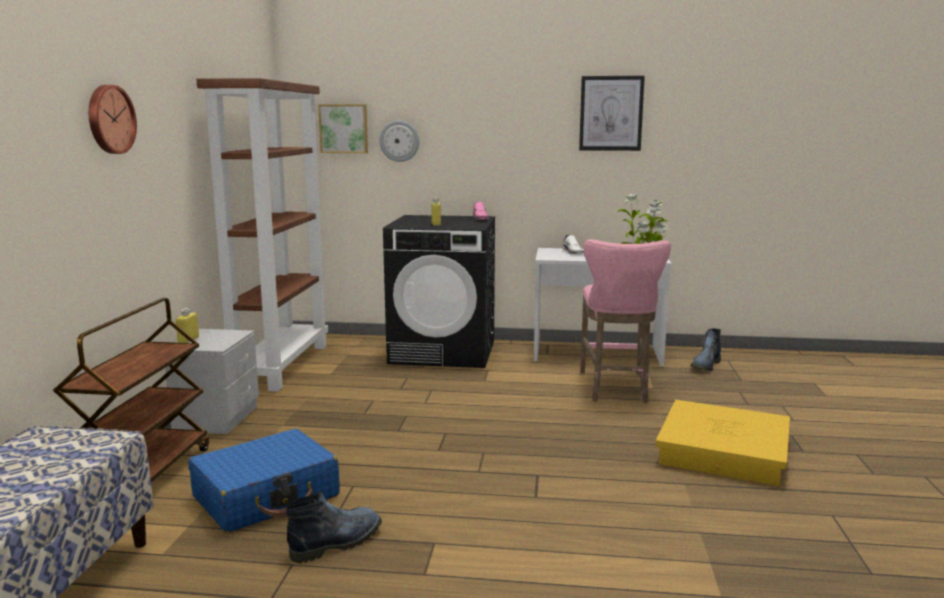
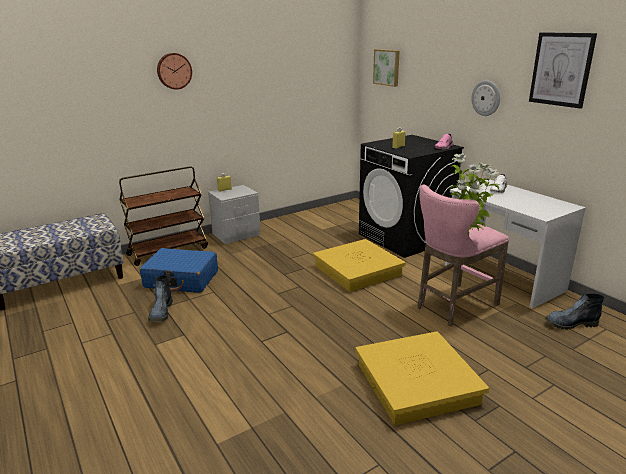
camera: 50 degrees right, 10 degrees up
(281, 365) = (312, 216): brown bookcase -> none
(338, 542) = (161, 312): boot -> boot turned 75 degrees clockwise
(399, 141) = (414, 79): wall clock -> wall clock (486, 98)
(469, 395) = (358, 270): none -> yellow storage box

